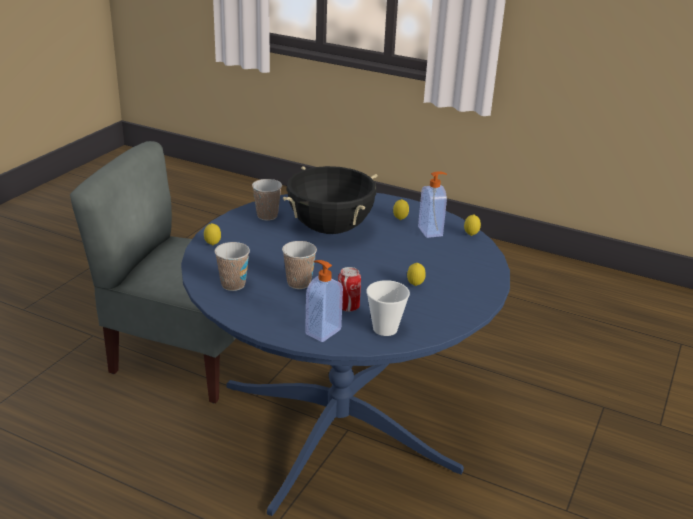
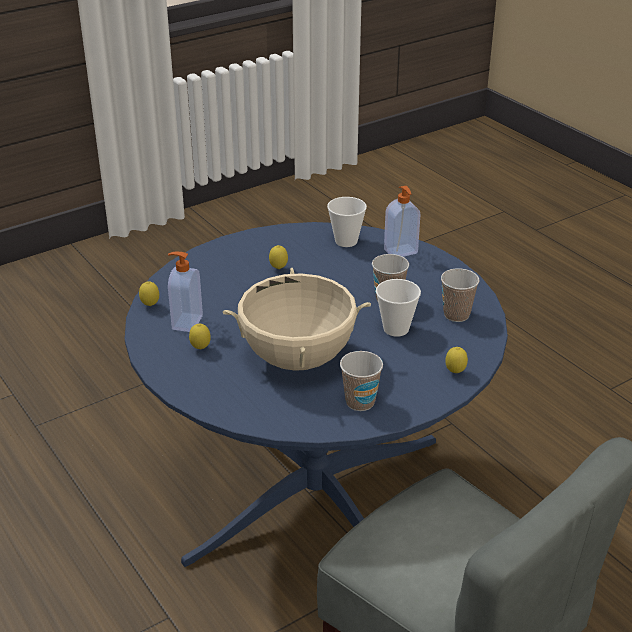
camera: 150 degrees left, 5 degrees up
(276, 263) = (396, 329): none -> cup
(330, 229) = (297, 358): black cooking pot -> beige cooking pot
(348, 307) = (361, 266): can -> none

